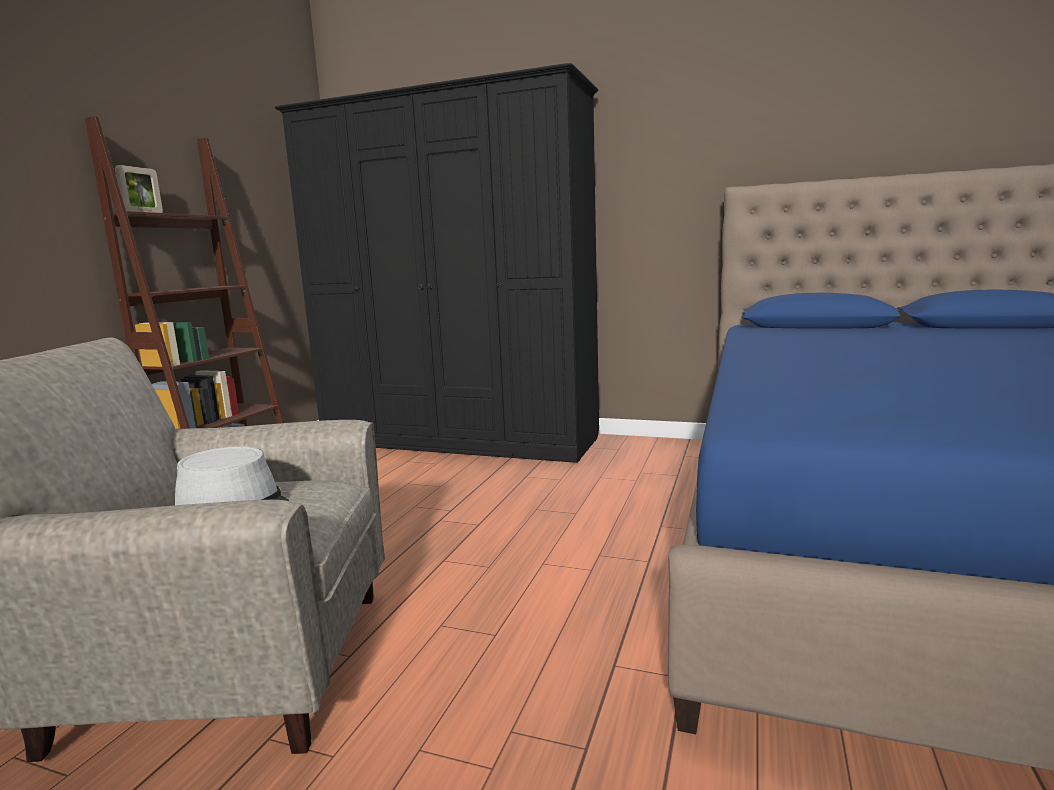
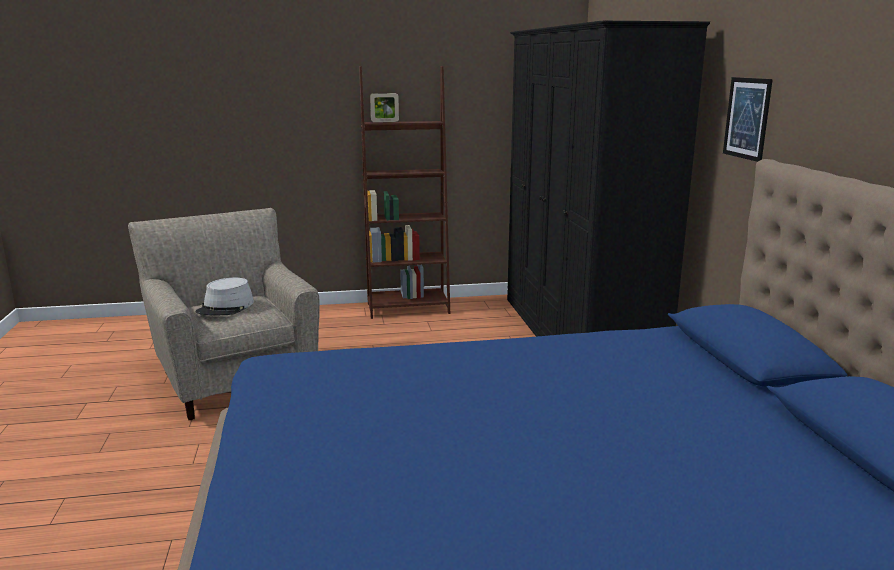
camera: 60 degrees right, 5 degrees up
(661, 168) = (747, 118): none -> picture

